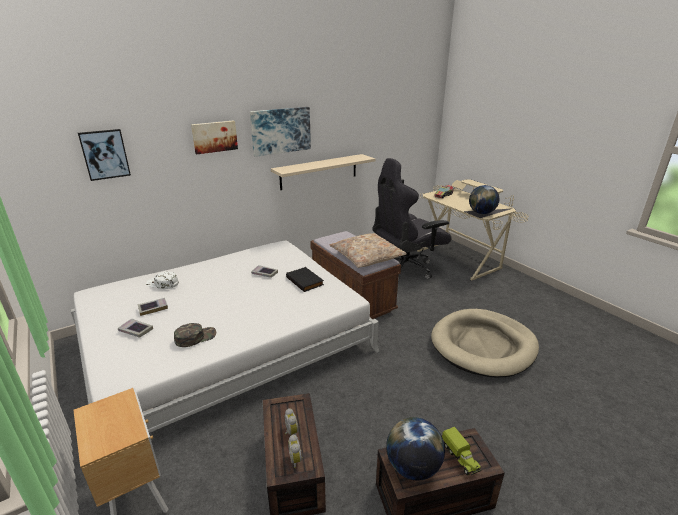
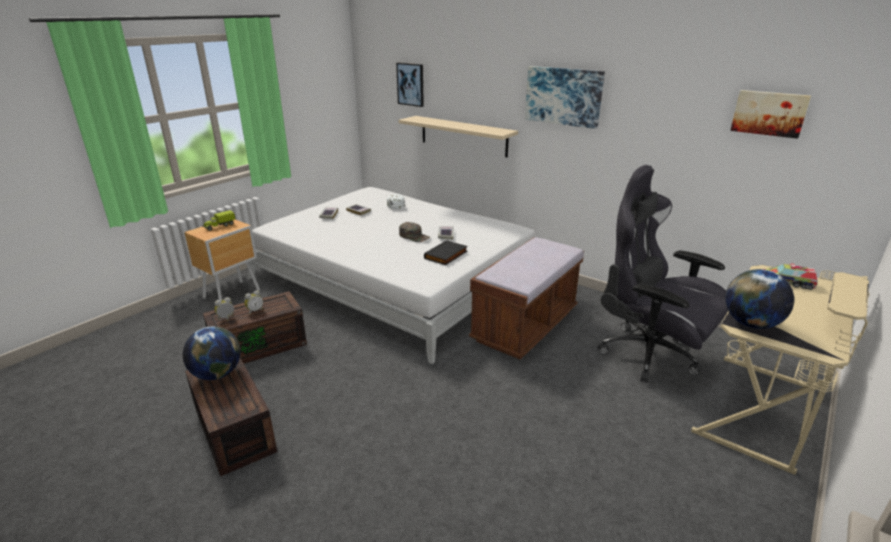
camera: 70 degrees right, 0 degrees up
(195, 337) = (328, 234): green cap -> green cap (414, 236)
(214, 136) = (492, 87): picture -> picture (769, 113)
(319, 171) = (608, 164): beige shelf -> beige shelf (463, 136)
(367, 257) = (516, 270): beige pillow -> none
(460, 458) = (227, 401): toy truck -> toy truck (219, 226)
(483, 345) = (498, 455): beige dog bed -> none

